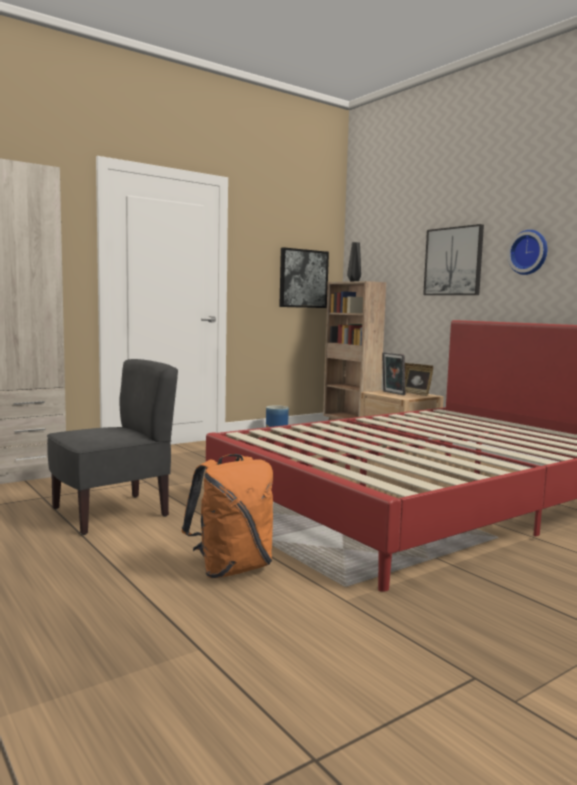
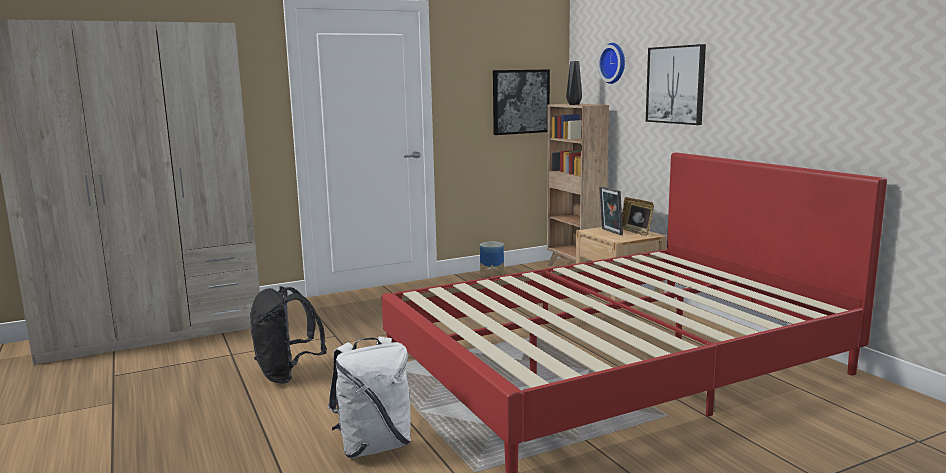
camera: 10 degrees right, 5 degrees up
(111, 513) = (287, 375): grey chair -> black backpack
(231, 569) = (374, 446): orange backpack -> white backpack
(529, 252) = (752, 79): wall clock -> wall clock (614, 63)

